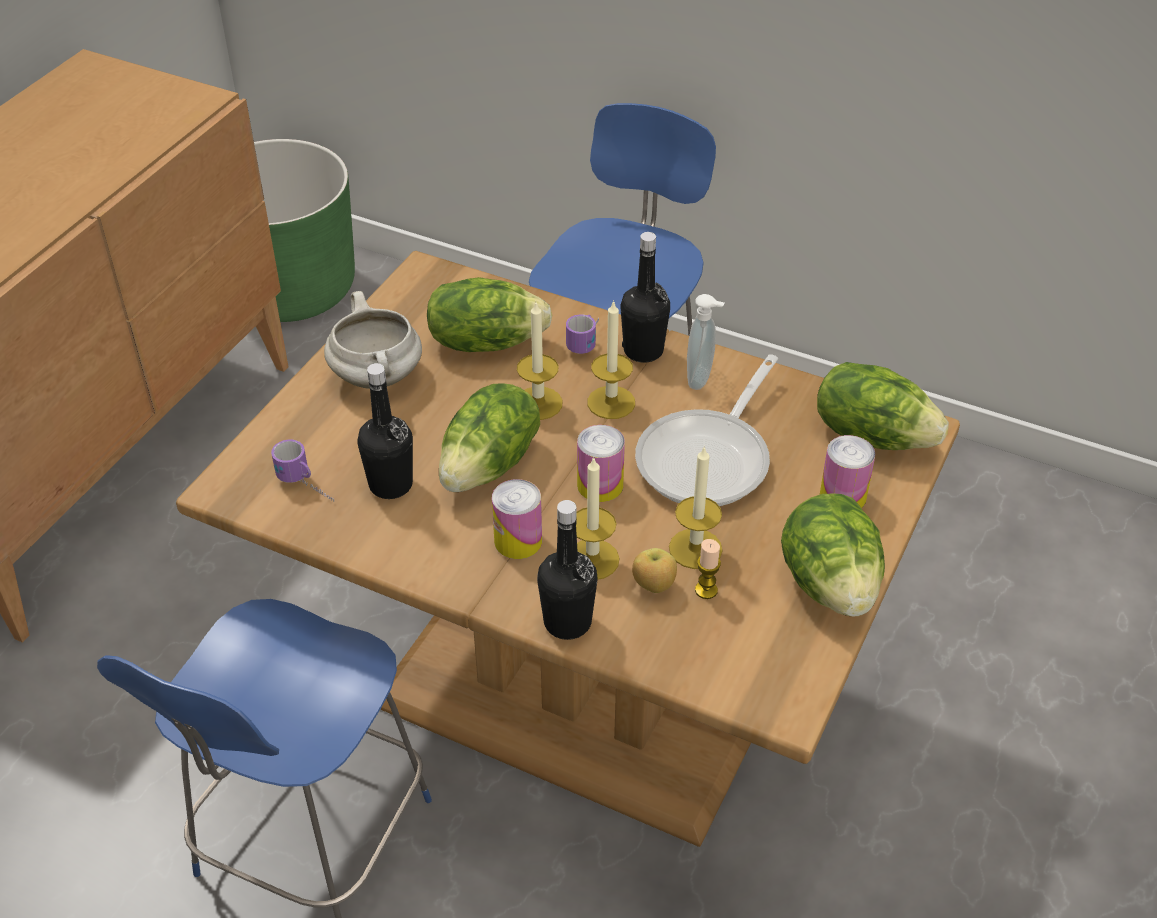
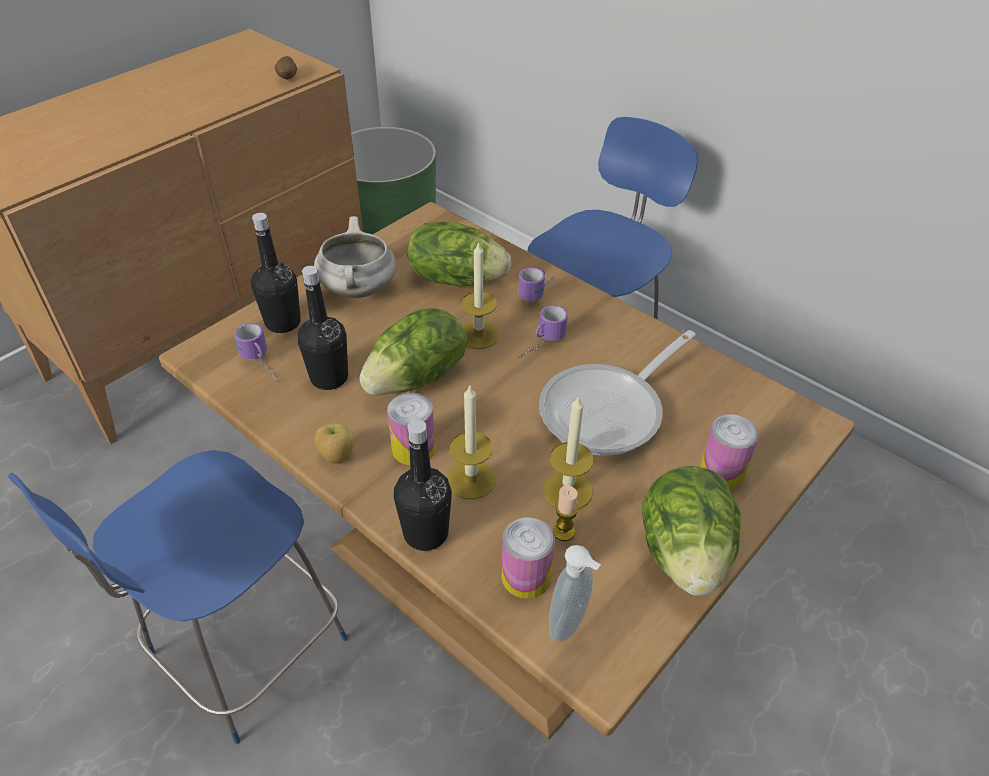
camera: 15 degrees right, 0 degrees up
(176, 117) = (288, 78): none -> potato
(600, 485) = (503, 414): can -> can (526, 576)
(611, 402) = (540, 346): candle -> mug
(643, 350) = (583, 308): black bottle -> black bottle (283, 322)
(653, 586) = (516, 516): apple -> apple (336, 457)
(701, 379) = (625, 341): soap dispenser -> soap dispenser (570, 625)
(873, 434) = (767, 419): lettuce -> none

